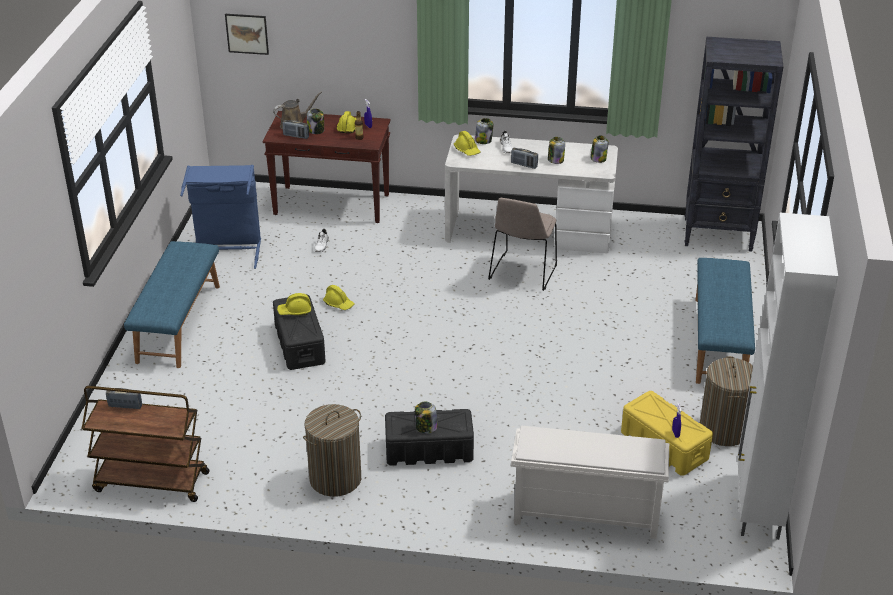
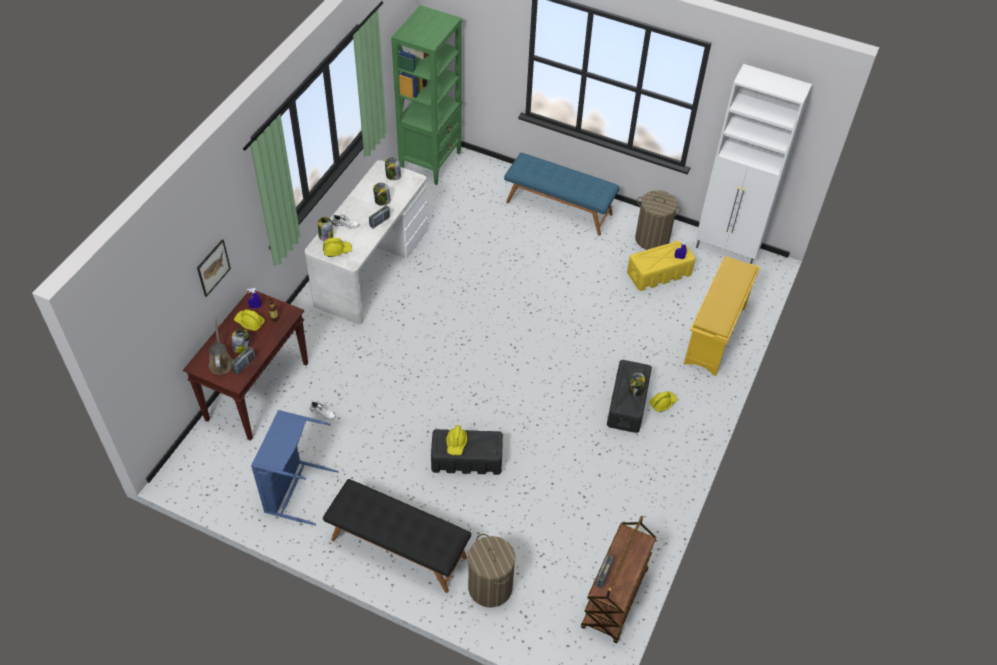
camera: 75 degrees left, 15 degrees up
(178, 323) = (398, 548): blue bench -> black bench
(247, 33) = (145, 334): picture -> picture (213, 267)
(335, 479) = (644, 469): laundry basket -> laundry basket (490, 587)
(339, 304) = (419, 420): yellow hard hat -> yellow hard hat (662, 403)
(522, 273) = (429, 288): beige chair -> none
(584, 514) = (715, 336): white shoe rack -> yellow shoe rack
(718, 235) = (431, 162): black bookcase -> green bookcase

